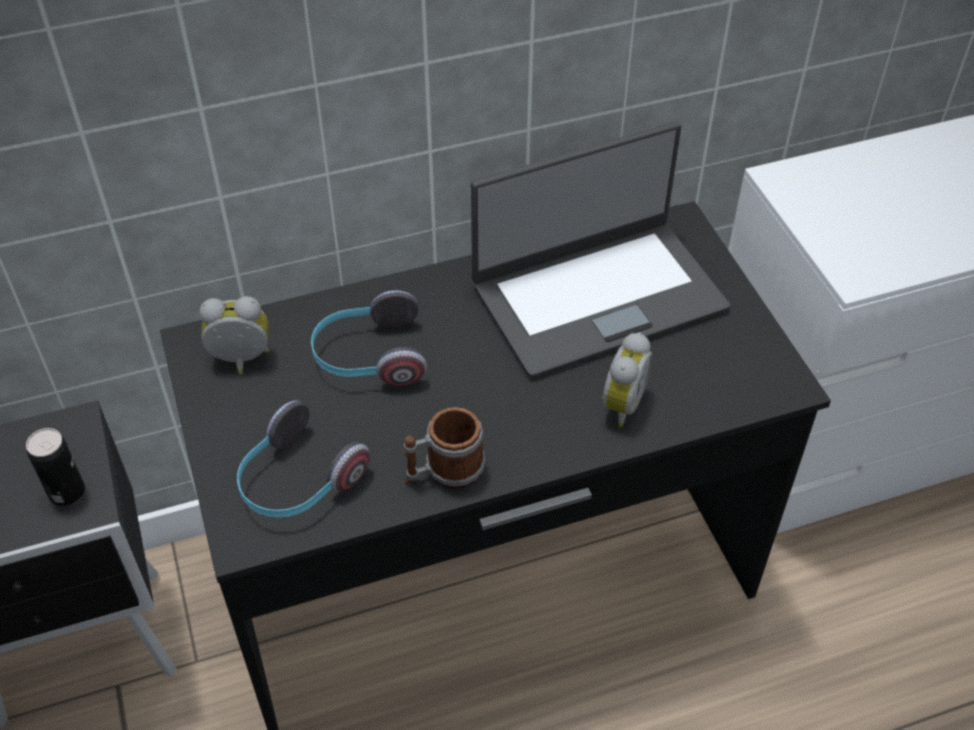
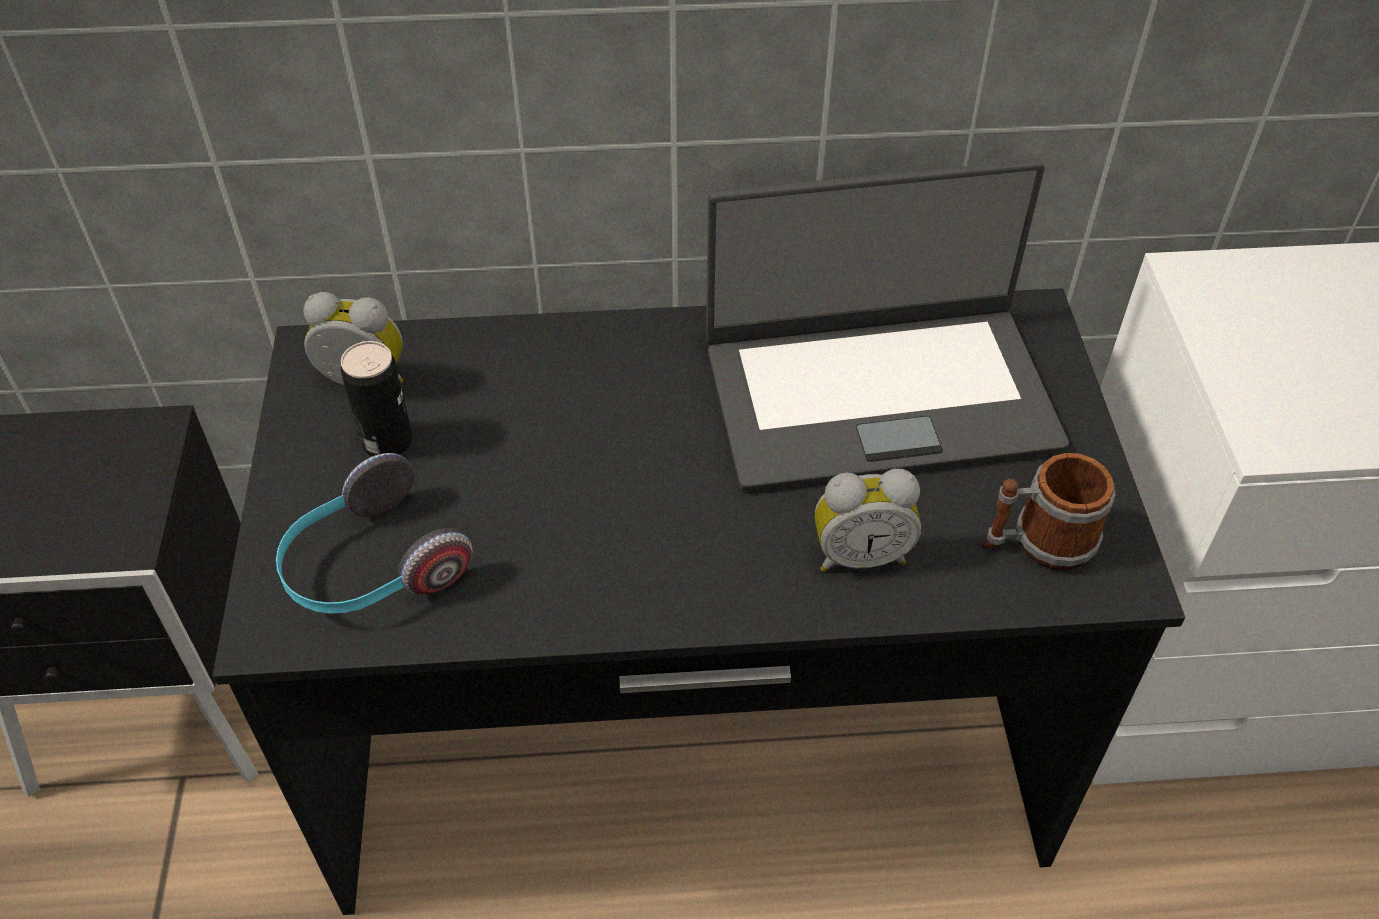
camera: 15 degrees right, 0 degrees up
(67, 492) = (106, 516): can -> can (387, 442)
(369, 357) = (531, 416): headphones -> none
(444, 472) = (575, 598): mug -> mug (1039, 543)
(619, 404) = (860, 554): alarm clock -> alarm clock turned 45 degrees clockwise

